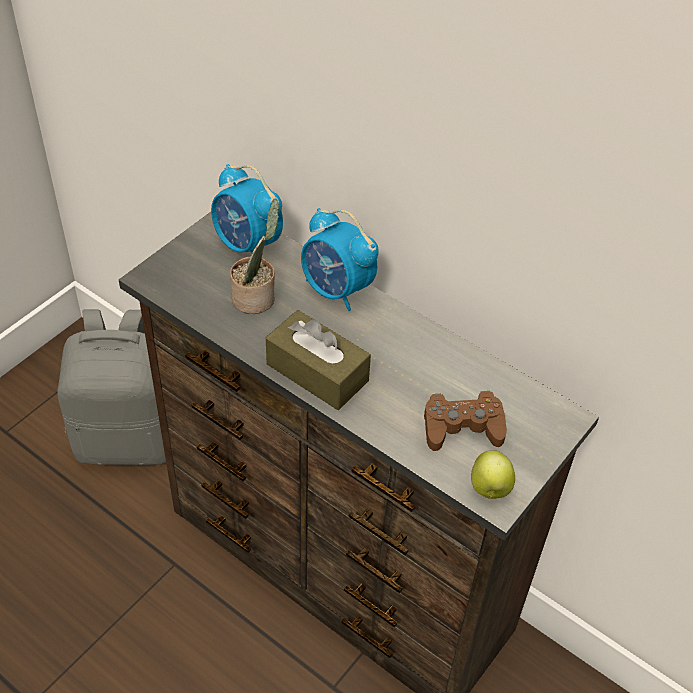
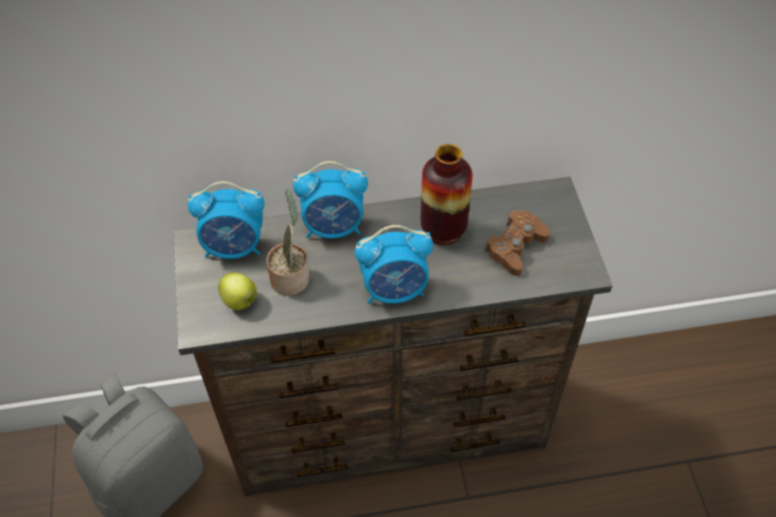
camera: 45 degrees left, 5 degrees up
(317, 372) = (395, 290): brown tissue box -> alarm clock
(420, 363) = (443, 229): none -> vase
(489, 489) = (574, 269): apple -> apple (240, 302)

